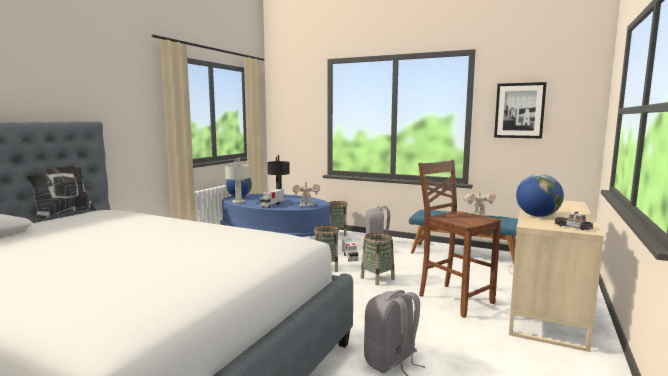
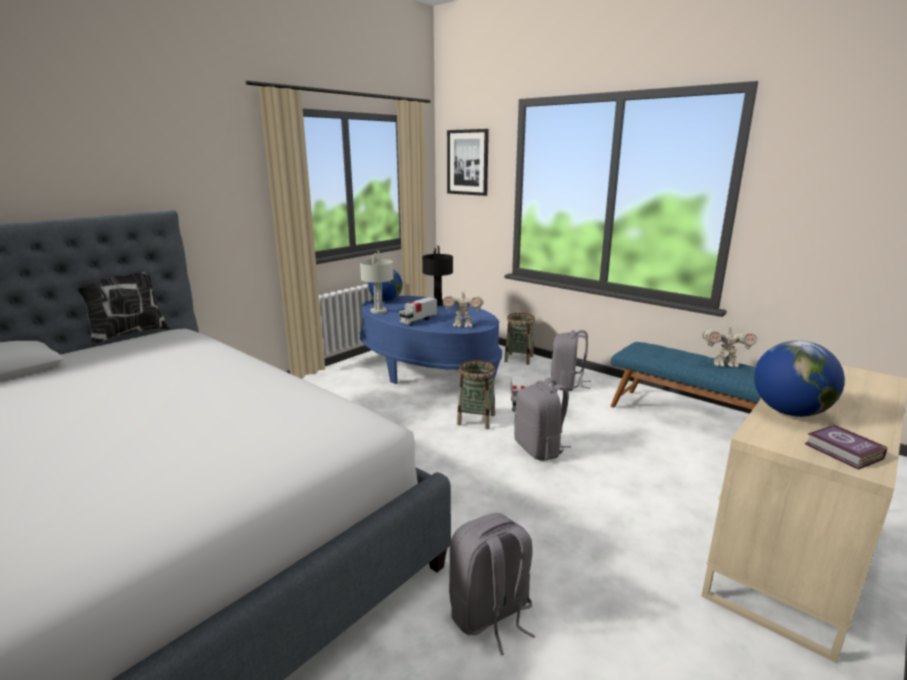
camera: 15 degrees right, 10 degrees up
(377, 278) = (539, 449): basket -> grey backpack
(454, 299) = (640, 506): brown chair -> none
(519, 110) = (825, 193): picture -> picture (468, 162)
(573, 226) = (844, 452): toy car -> book

